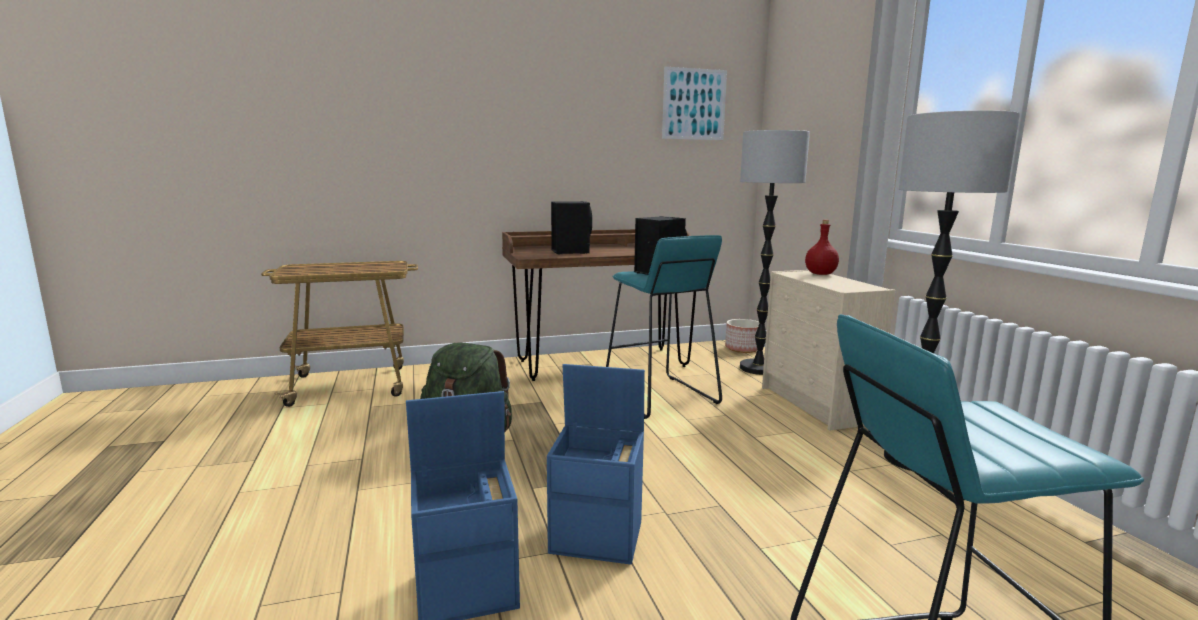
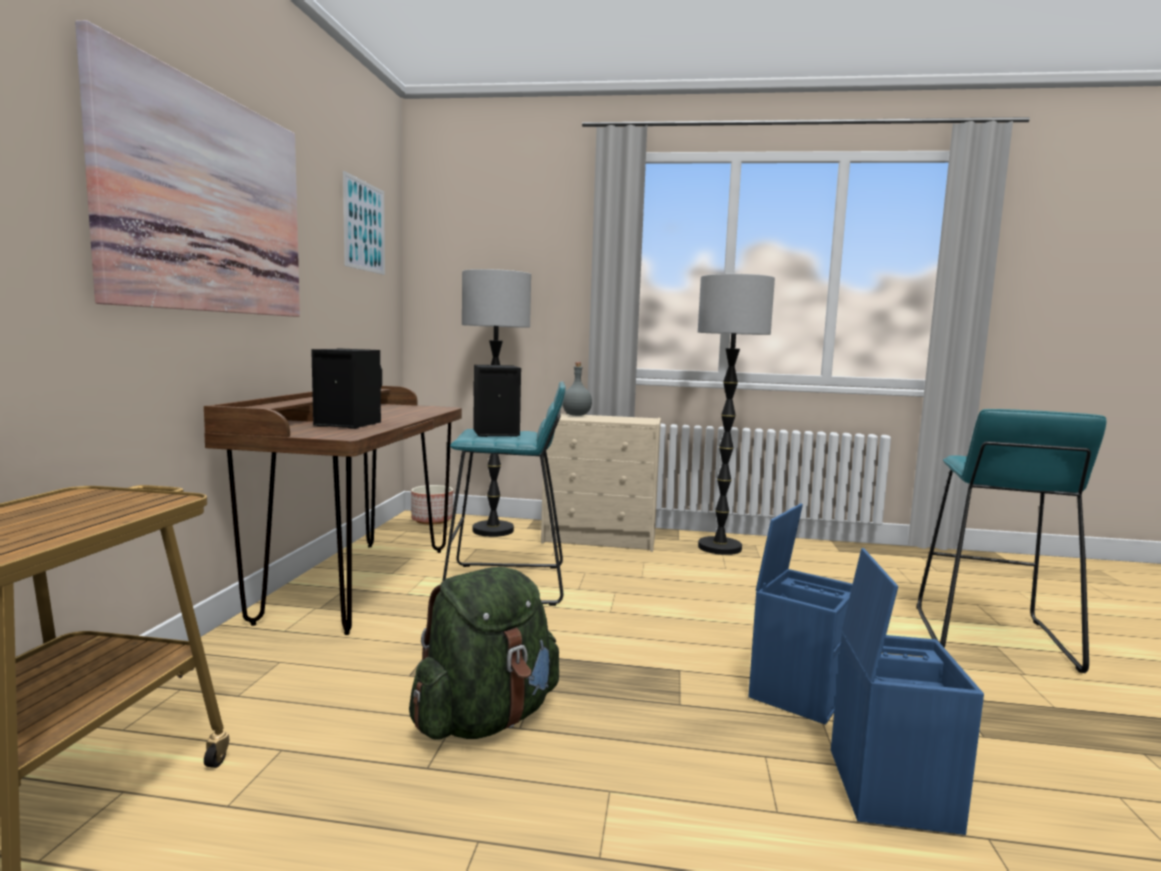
camera: 65 degrees left, 5 degrees down
(516, 116) = (208, 202): none -> picture
(821, 274) = (576, 415): red bottle -> grey bottle

